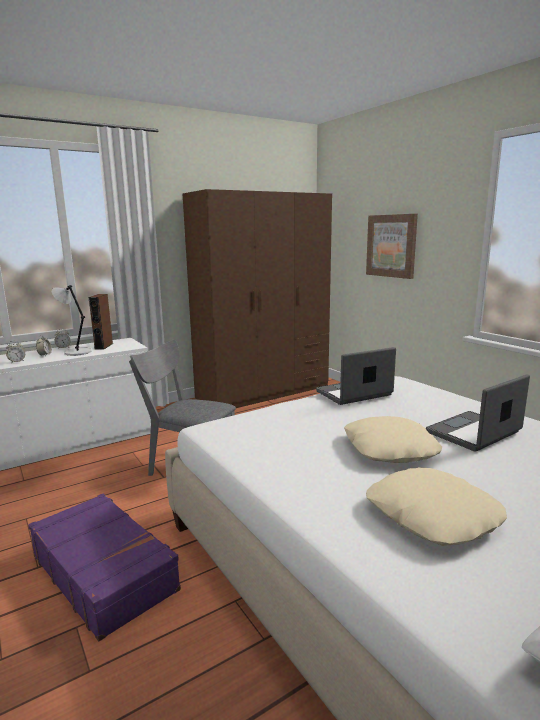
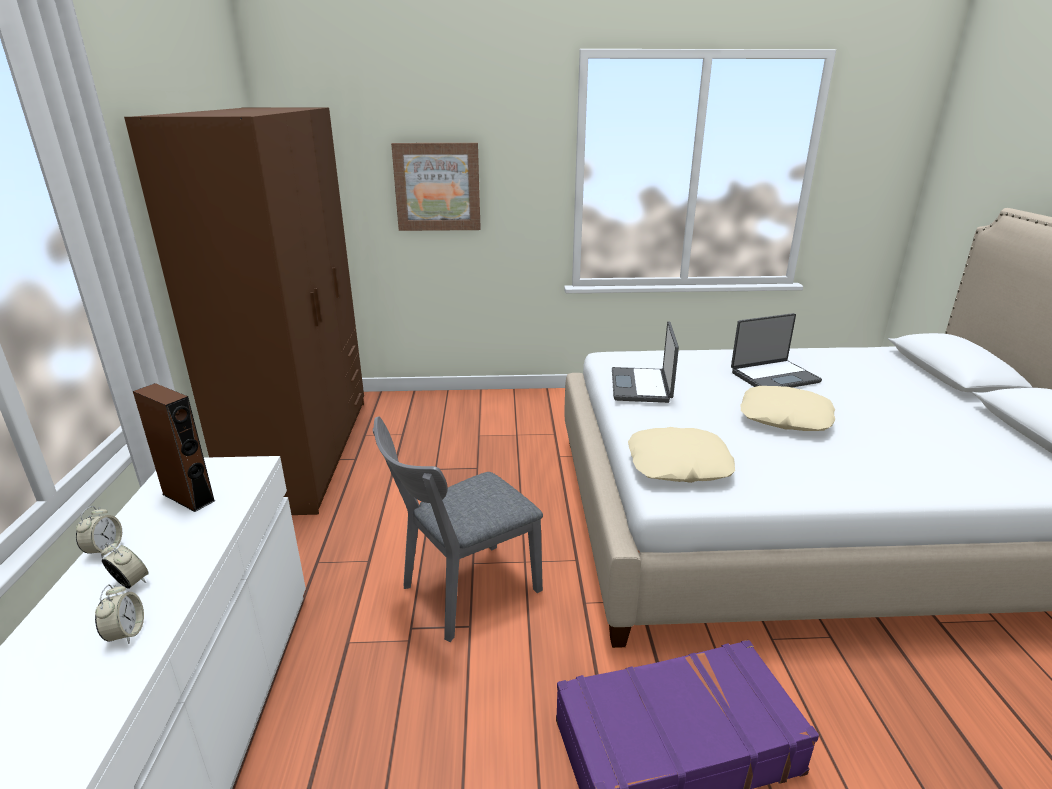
camera: 60 degrees left, 10 degrees up
(76, 352) = (181, 536): grey table lamp -> none
(431, 516) = (910, 444): beige pillow -> beige pillow (678, 465)
(474, 433) = (773, 376): laptop -> laptop turned 105 degrees counterclockwise

